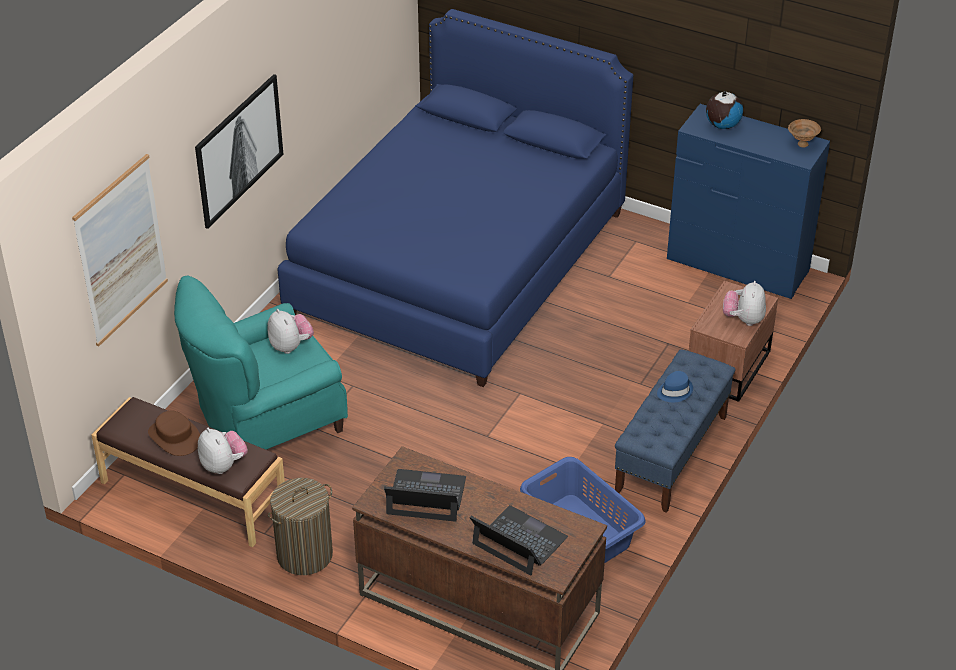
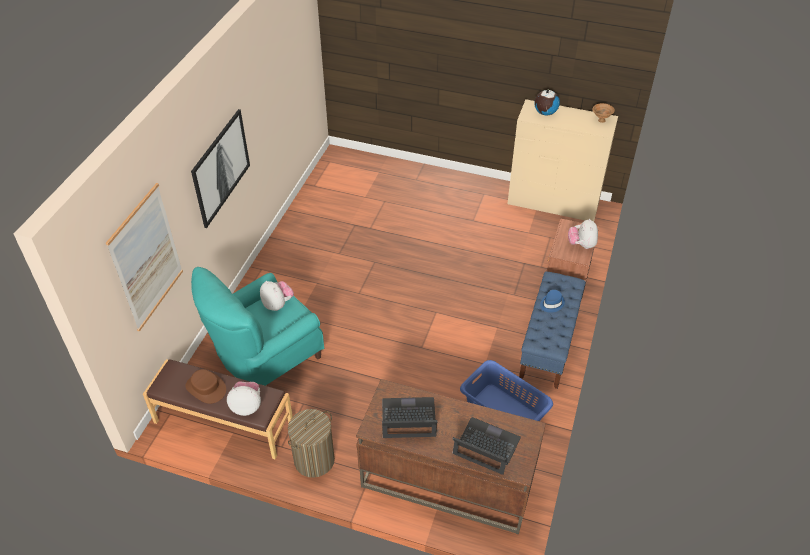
camera: 10 degrees left, 5 degrees up
(223, 465) = (247, 406): plush toy -> plush toy turned 45 degrees counterclockwise
(459, 263) = (372, 222): blue bed -> none
(737, 266) = (553, 203): blue dresser -> beige dresser

